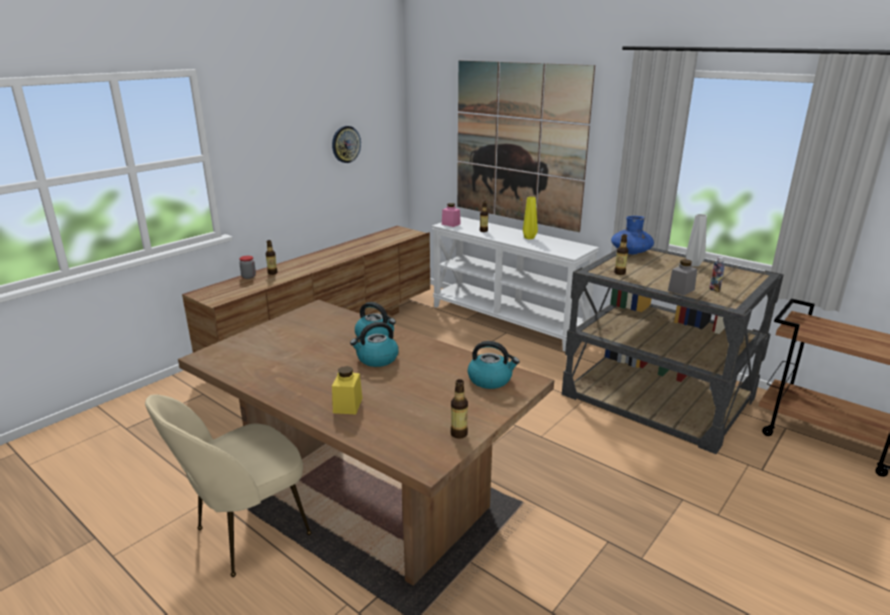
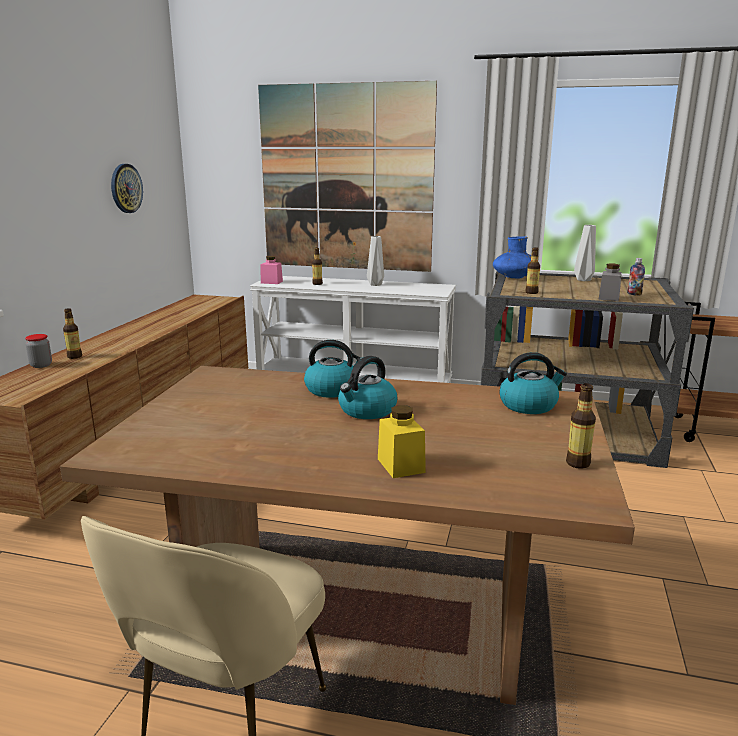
camera: 25 degrees left, 5 degrees down
(528, 238) = (375, 285): yellow vase -> grey vase

